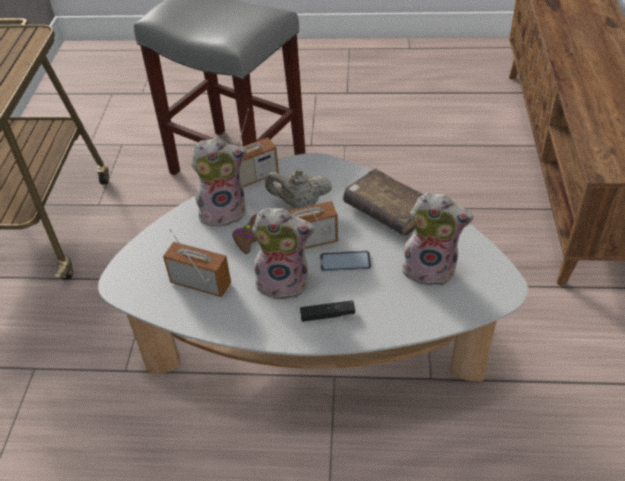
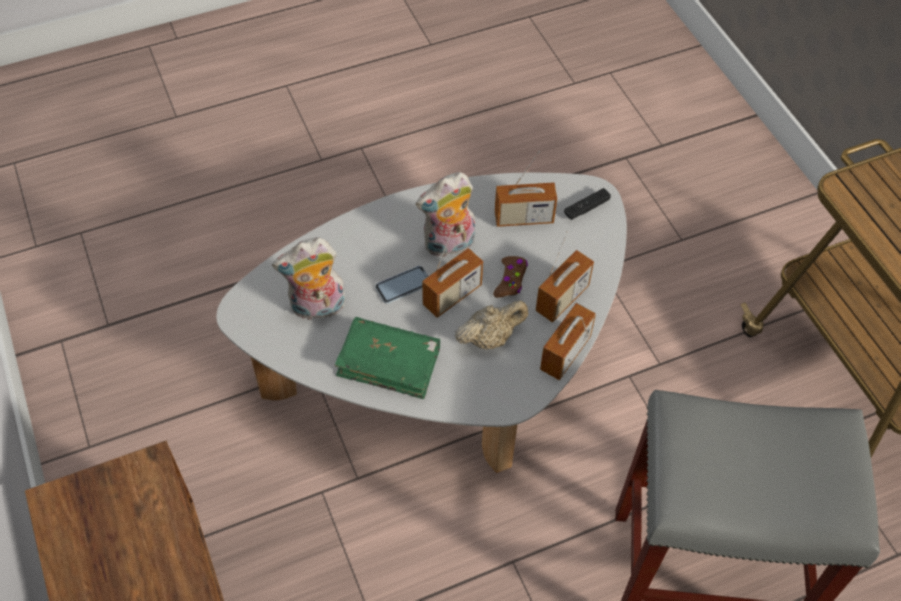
camera: 150 degrees right, 10 degrees up
(224, 212) = (562, 299): plush toy -> radio
(327, 315) = (392, 229): black game controller -> black game controller (586, 208)
(388, 211) = (389, 363): brown book -> green book

